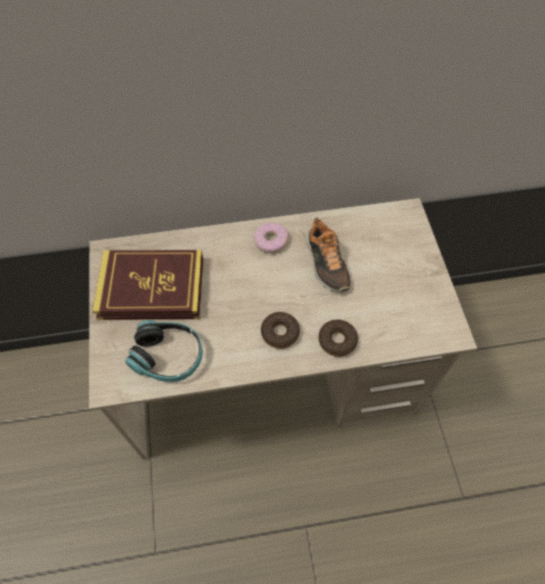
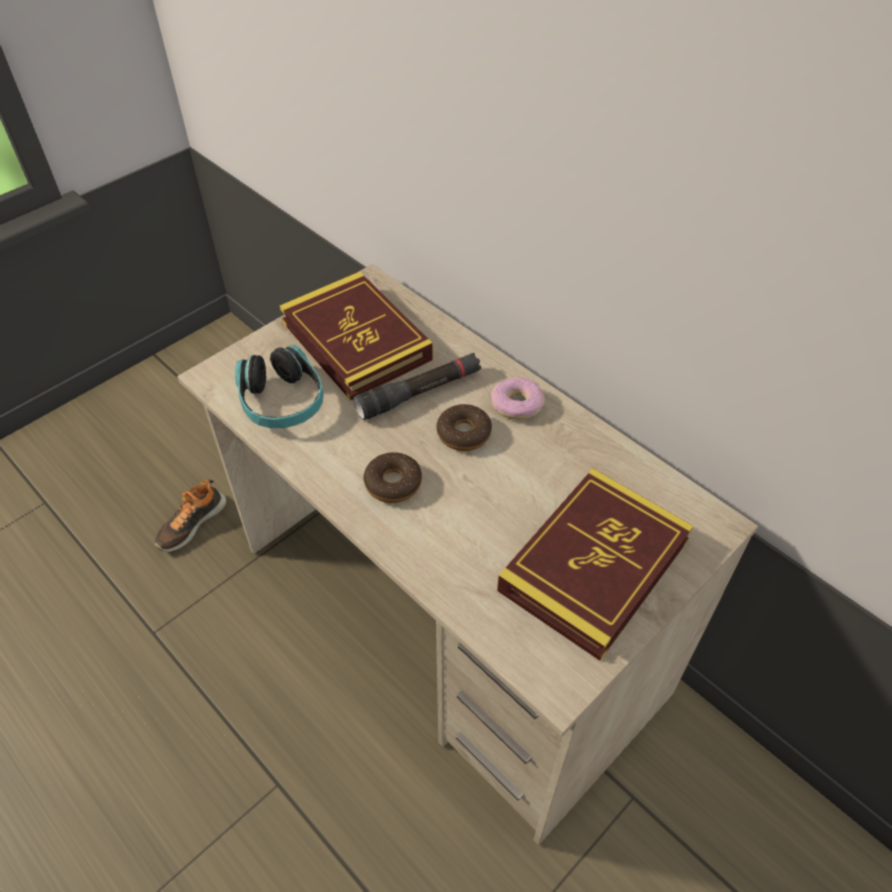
camera: 55 degrees right, 10 degrees down
(223, 281) = (419, 393): none -> black flashlight
(326, 263) = (537, 475): shoe -> shoe (191, 523)
(337, 340) = (430, 548): donut -> donut (464, 433)
(397, 276) = (594, 565): none -> book

